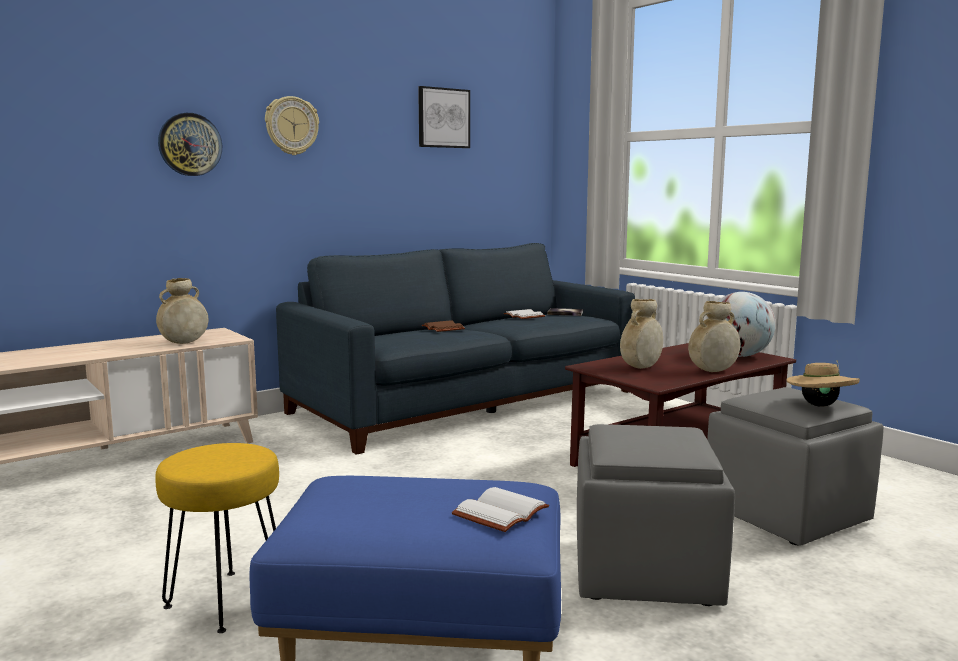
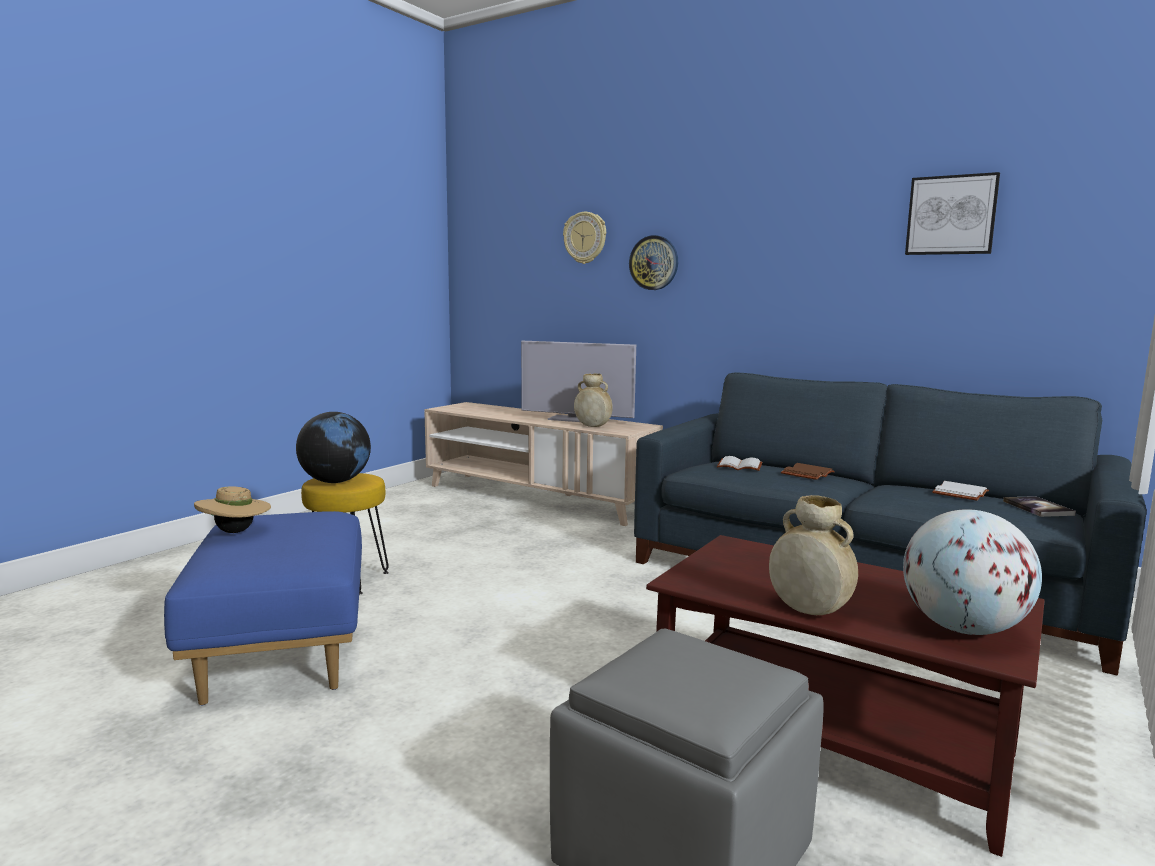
camera: 70 degrees right, 0 degrees up
(132, 343) = (577, 420): none -> television
(224, 461) = (335, 481): none -> globe
(291, 126) = (745, 240): wall clock -> wall clock (585, 238)
(499, 511) = (250, 557): white book -> white book (740, 466)
(641, 367) = (764, 568): beige vase -> none
(647, 573) = (437, 740): grey ottoman -> none
(820, 405) = (662, 688): beige hat -> beige hat (235, 532)

